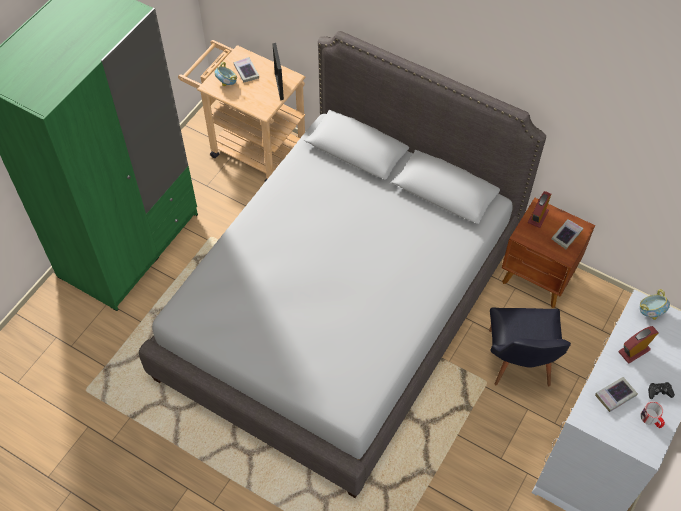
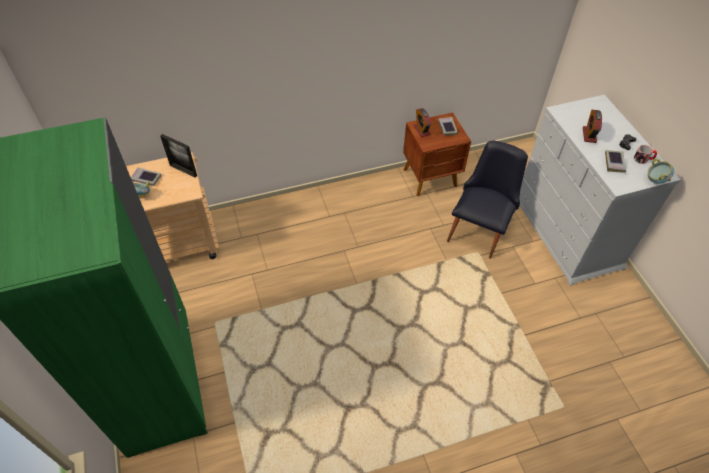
camera: 50 degrees left, 5 degrees down
(341, 309) = (353, 288): grey bed -> none
(519, 365) = (480, 228): black chair -> black chair turned 105 degrees counterclockwise
(650, 312) = (568, 111): bowl -> bowl (655, 180)

